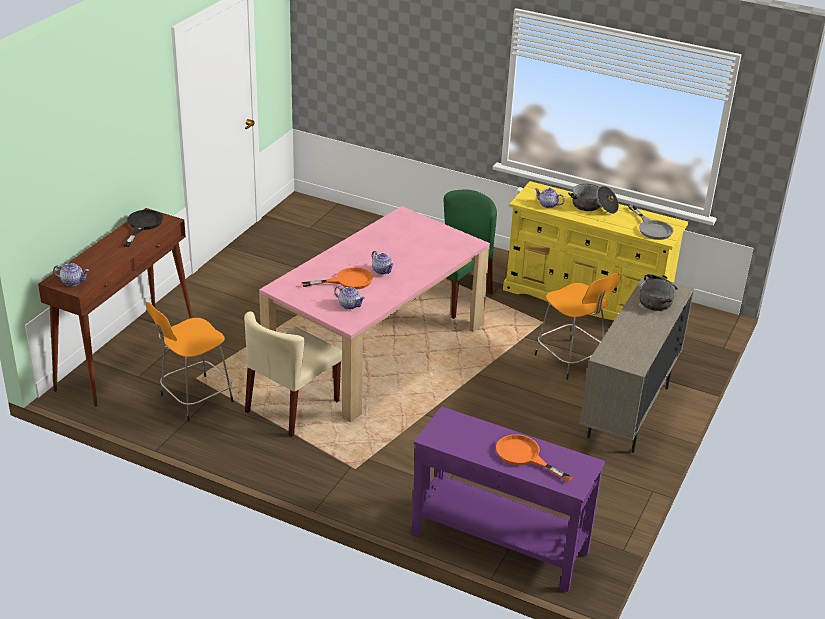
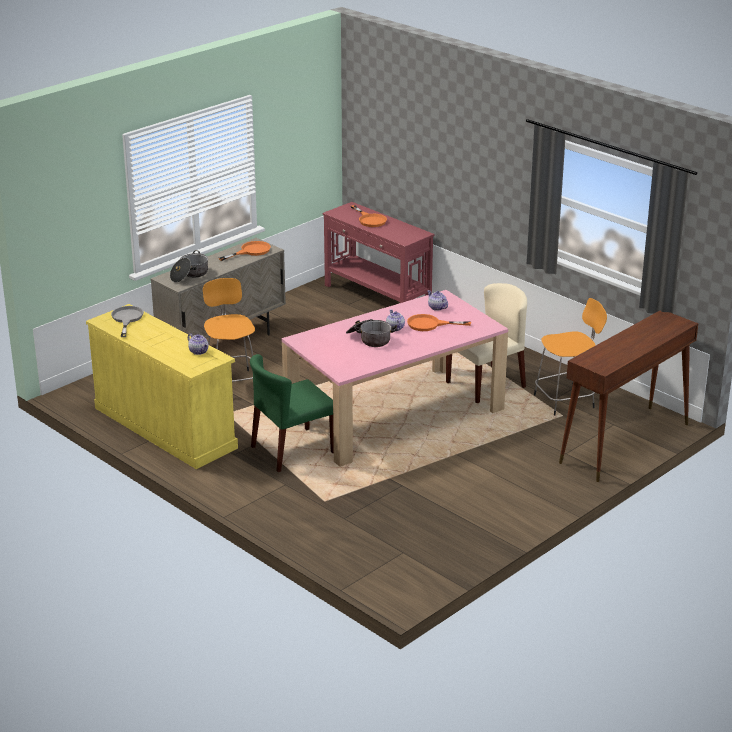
camera: 160 degrees left, 5 degrees down
(73, 282) = (668, 320): teapot -> none
(142, 225) = (608, 359): black frying pan -> none
(498, 542) = (377, 297): purple console table -> red console table
(593, 207) = (157, 344): cooking pot -> cooking pot (370, 339)
(625, 349) = (251, 251): none -> orange frying pan

